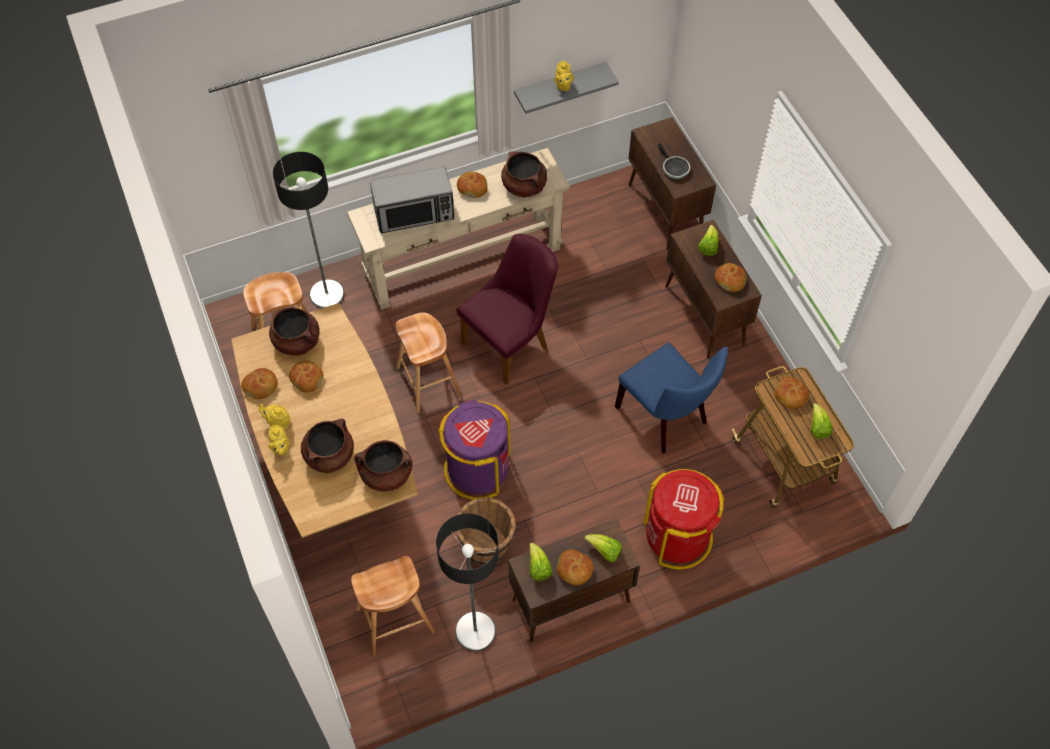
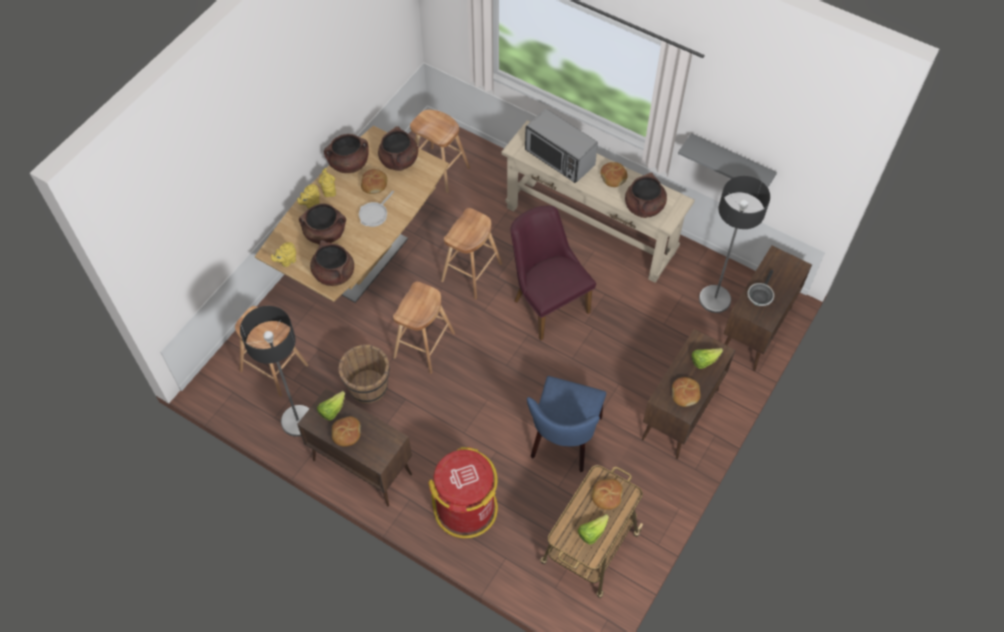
camera: 55 degrees right, 0 degrees up
(261, 386) = (349, 164): bread -> brown cooking pot
(327, 295) = (492, 170): floor lamp -> floor lamp (714, 299)
(344, 399) = (375, 214): none -> frying pan
(477, 469) = (424, 345): purple trash can -> brown stool
(512, 342) = (546, 302): purple chair -> purple chair turned 135 degrees counterclockwise
(563, 86) = (724, 160): yellow teapot -> yellow teapot (287, 261)
(604, 551) = (375, 445): lettuce -> none

